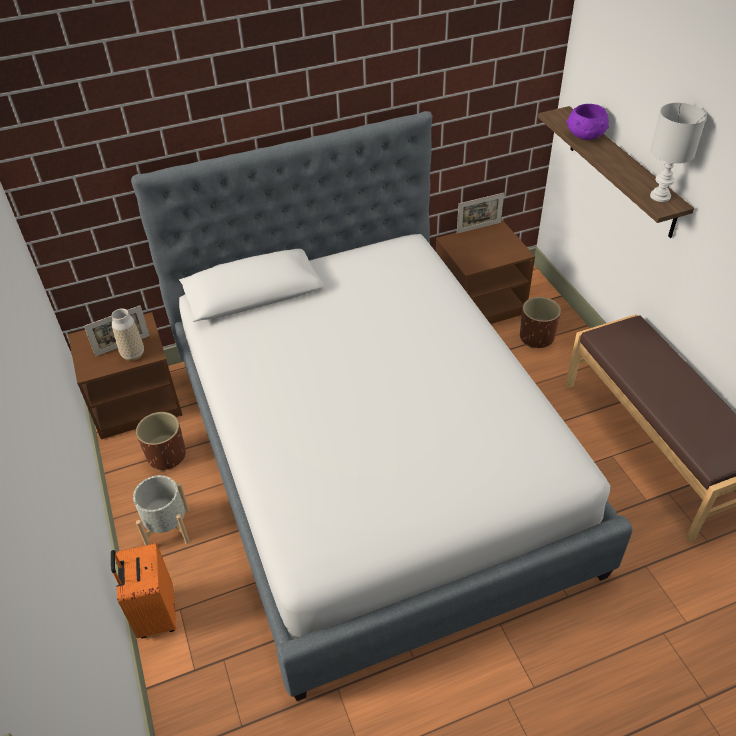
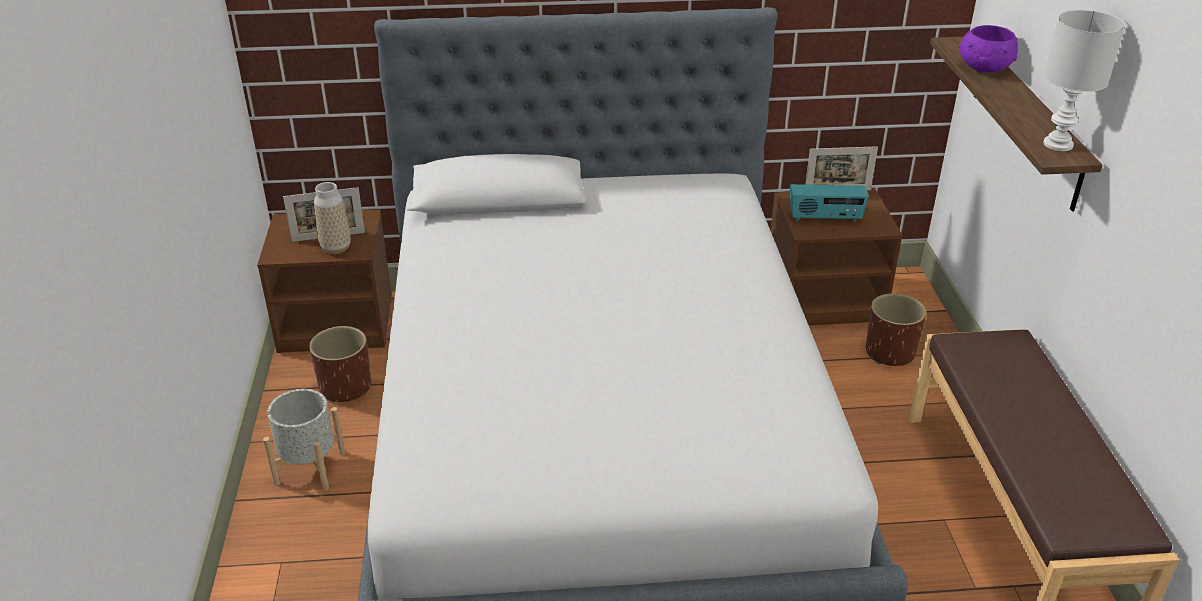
camera: 15 degrees right, 10 degrees down
(155, 614) = (249, 561): orange suitcase -> none
(479, 253) = (825, 218): none -> radio

